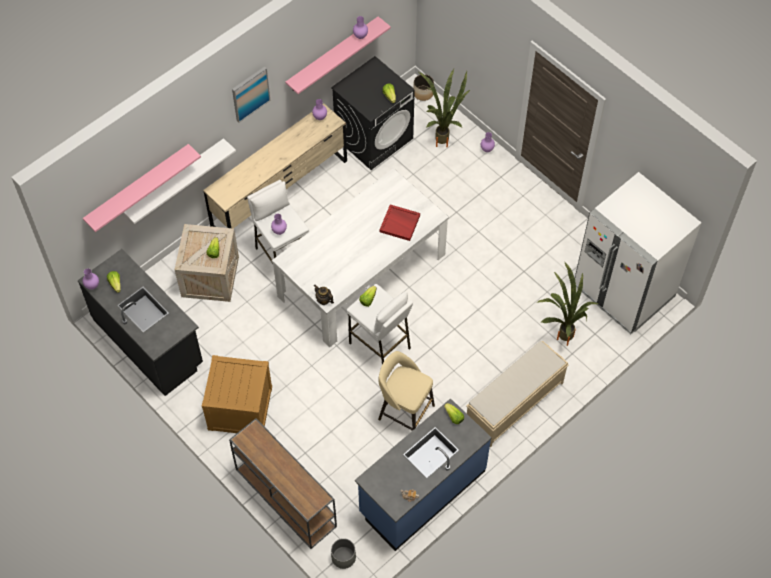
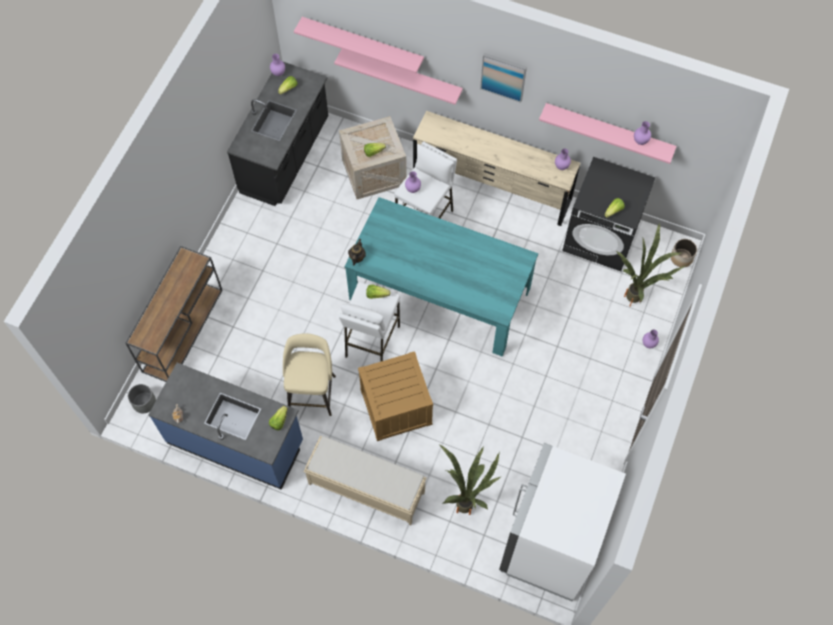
camera: 65 degrees right, 5 degrees up
(174, 180) = (402, 74): white shelf -> pink shelf
(240, 408) = (253, 255): crate -> crate (395, 407)
(362, 275) = (440, 293): white dining table -> turquoise dining table
(400, 223) = (476, 286): red tray -> none

